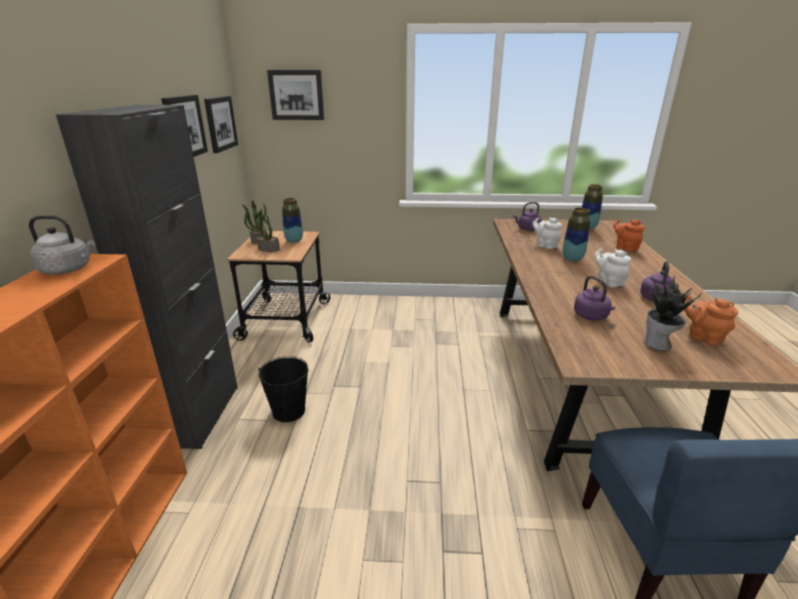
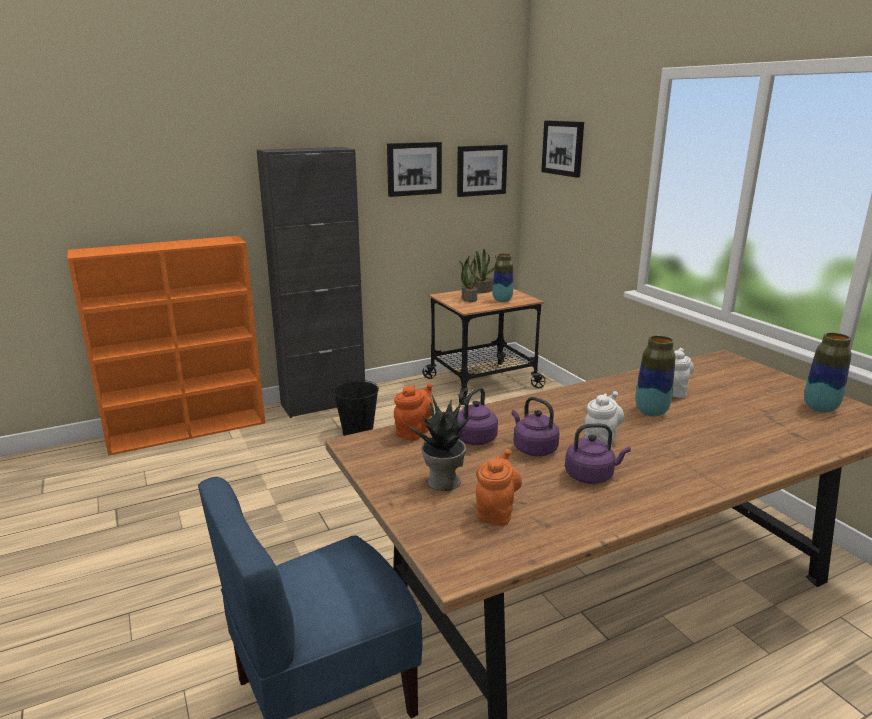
camera: 60 degrees right, 5 degrees down
(68, 270) = (213, 241): grey kettle -> none
(527, 229) = (720, 373): purple kettle -> purple kettle (533, 448)
(625, 247) = (776, 443): orange teapot -> orange teapot (414, 431)

